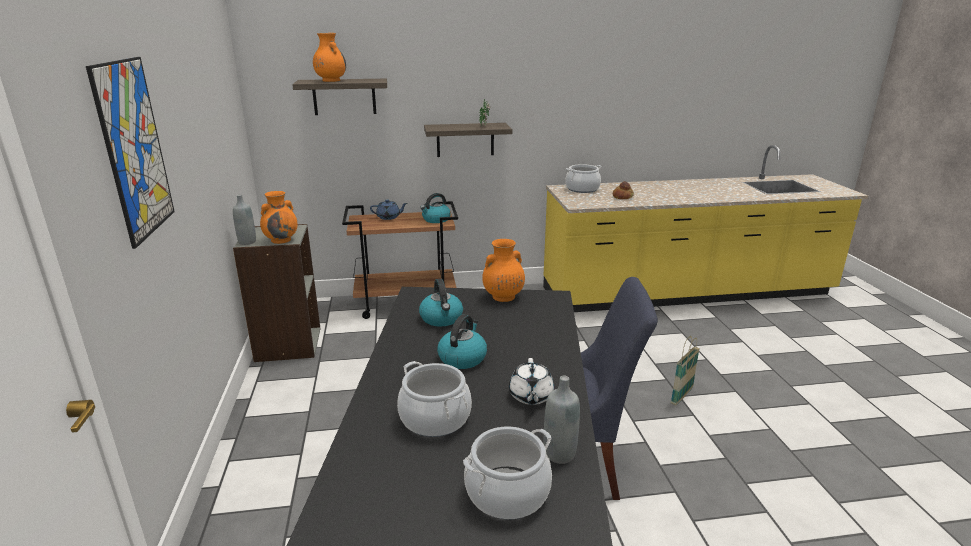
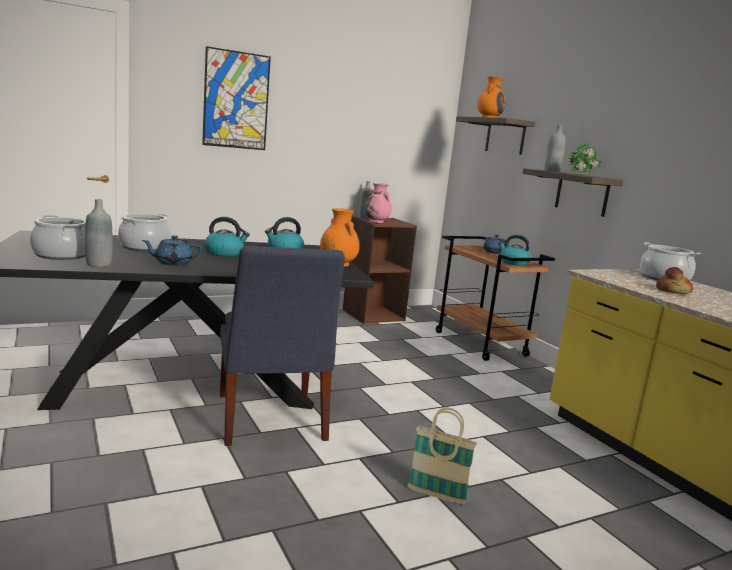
camera: 70 degrees right, 10 degrees down
(281, 240) = (376, 221): orange vase -> pink vase
(287, 344) = (373, 315): grey bookcase -> brown bookcase
(447, 127) = (552, 171): none -> grey bottle
(531, 396) = (172, 263): white teapot -> blue teapot

